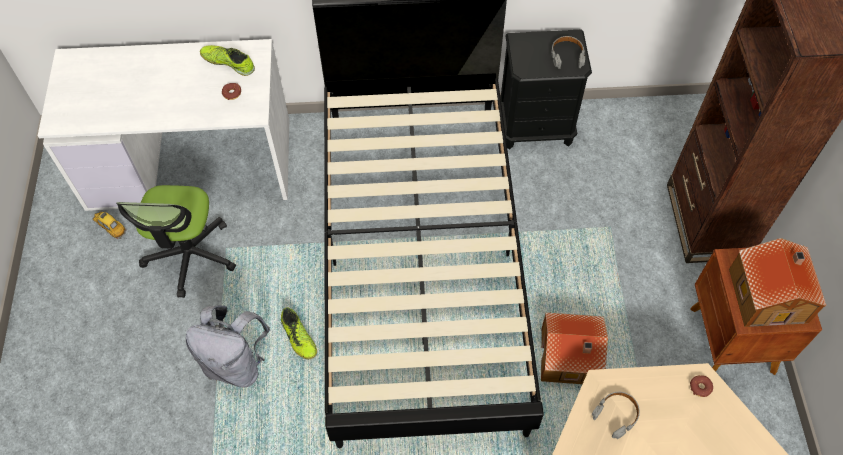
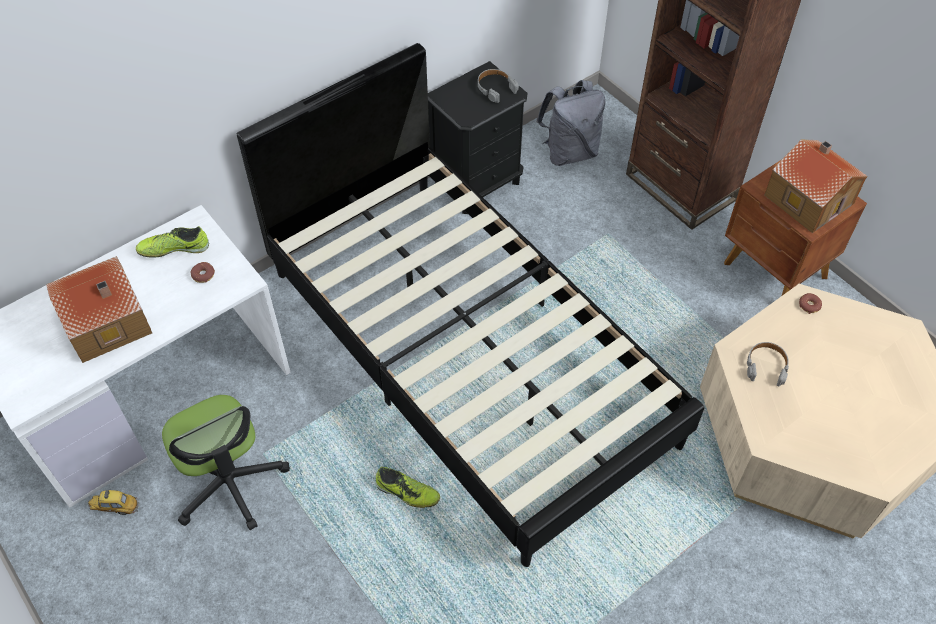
camera: 35 degrees left, 5 degrees down
(237, 363) = (364, 554): grey backpack -> grey backpack (569, 152)
(570, 358) = (664, 360): toy house -> toy house (108, 323)

